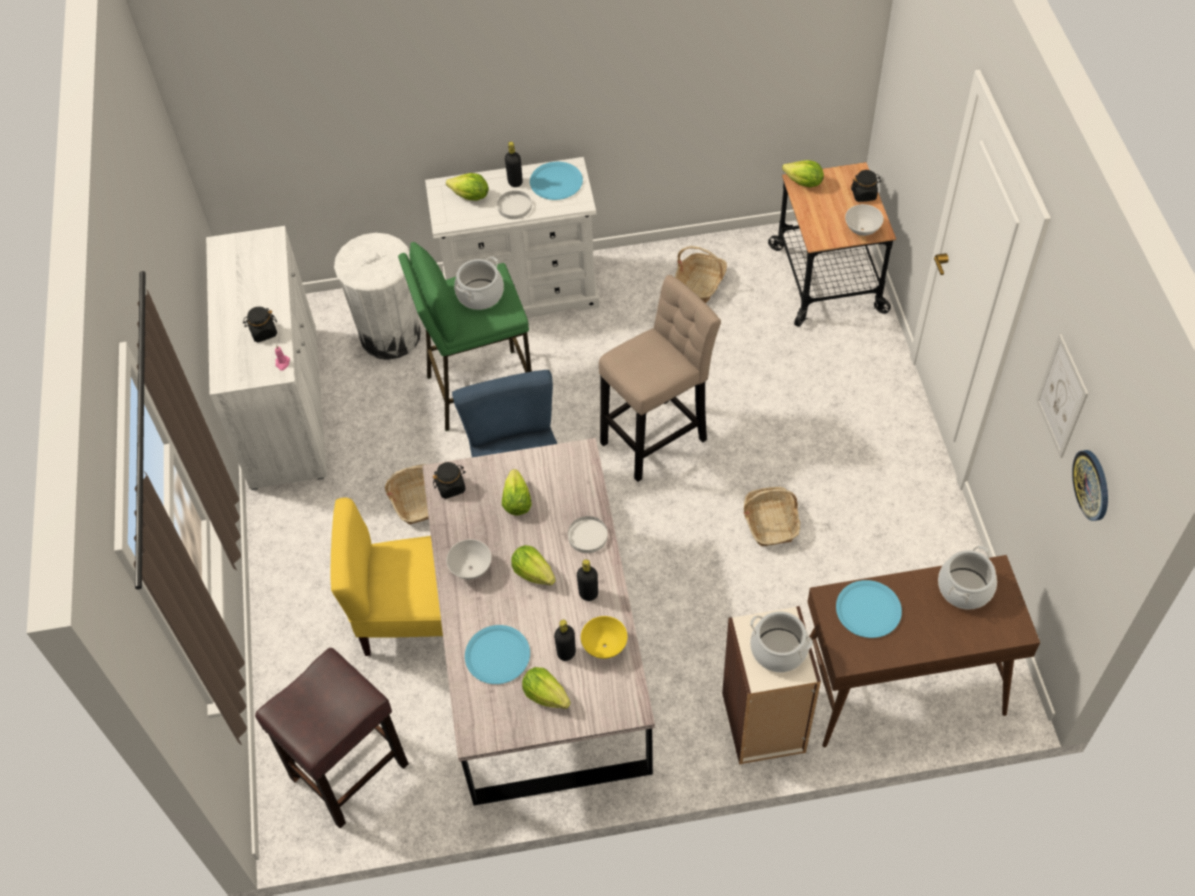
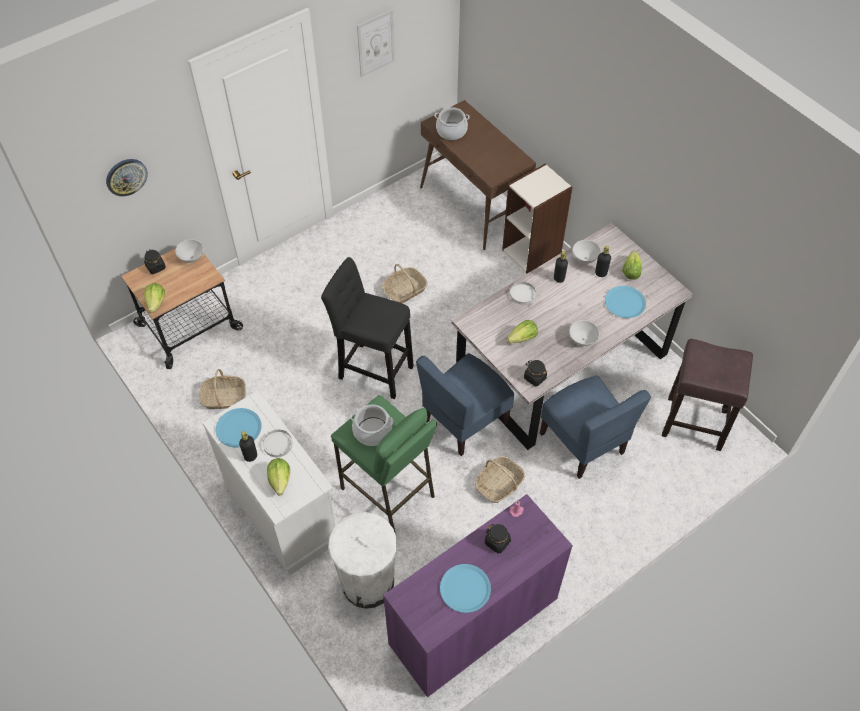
camera: 120 degrees left, 0 degrees up
(285, 407) = (473, 621): white cabinet -> purple cabinet
(410, 618) = (583, 443): yellow chair -> blue chair
(533, 573) = (563, 309): lettuce -> none
(604, 647) = (585, 258): yellow bowl -> white bowl
(658, 437) = (372, 369): beige stool -> black stool
(778, 650) = (539, 183): cooking pot -> none
(868, 610) = (489, 162): blue plate -> blue plate (465, 588)
(1092, 485) = (419, 31): wall clock -> wall clock (126, 176)

